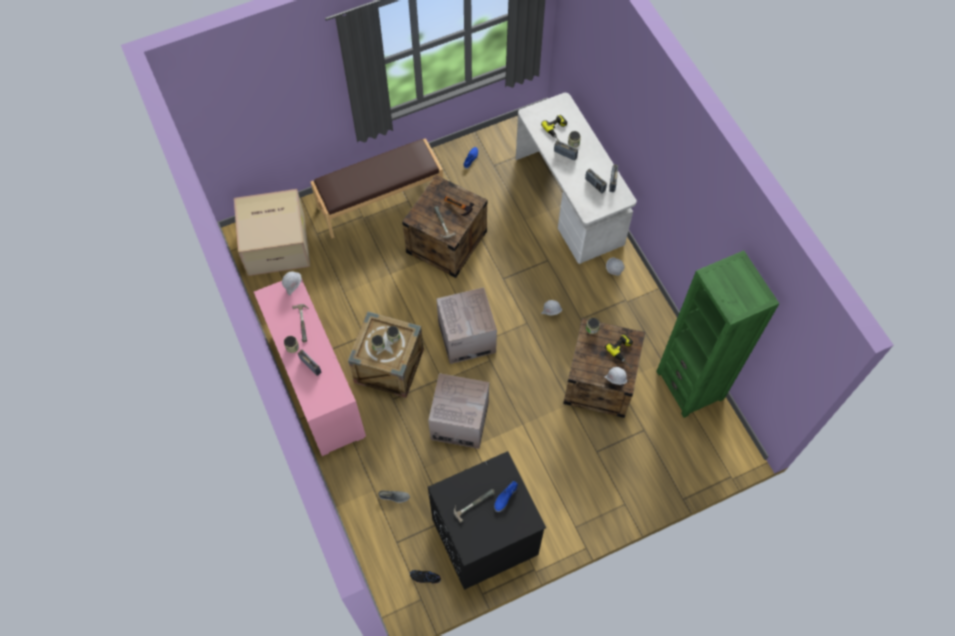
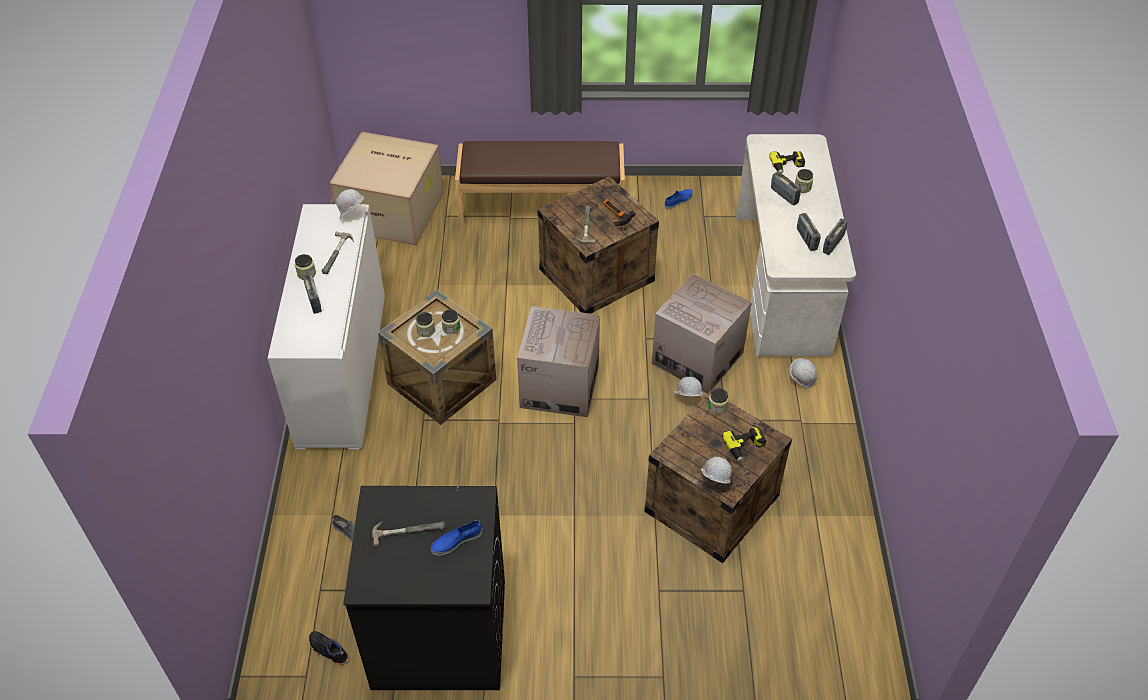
camera: 25 degrees right, 15 degrees down
(317, 385) = (342, 370): pink cabinet -> white cabinet
(459, 421) = (492, 478): cardboard box -> cardboard box (697, 358)
(690, 385) = (842, 559): green bookcase -> none

